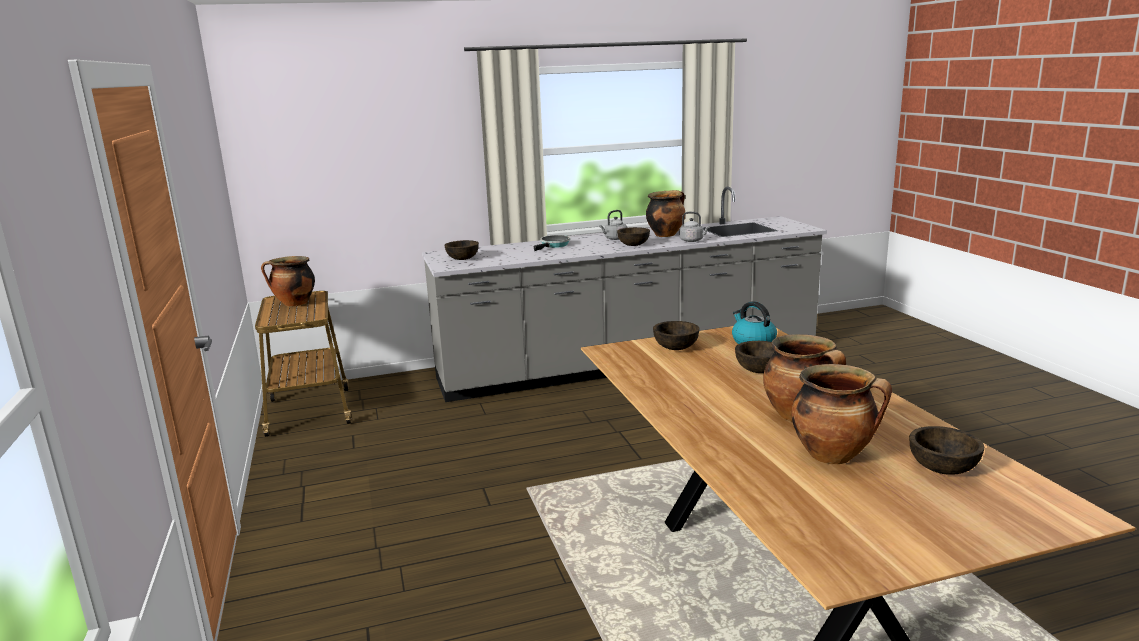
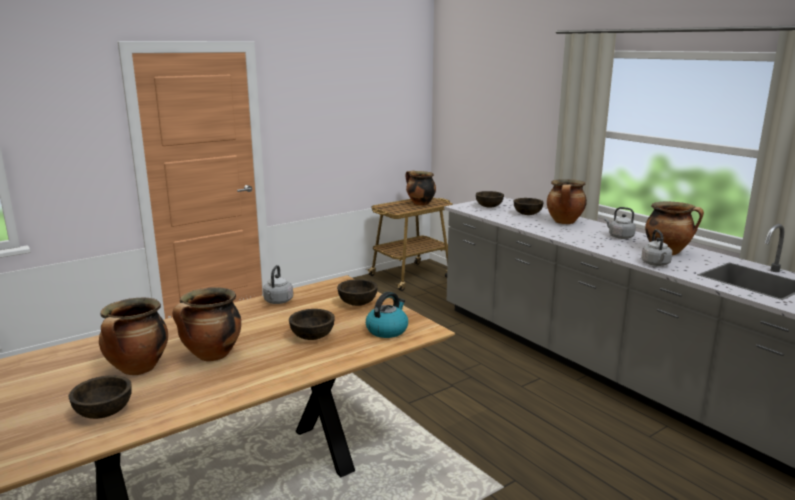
camera: 70 degrees right, 0 degrees up
(554, 245) = (565, 222): frying pan -> cooking pot
(633, 245) = (601, 245): brown bowl -> brown bowl (527, 214)
(649, 382) = (278, 302): none -> grey kettle

